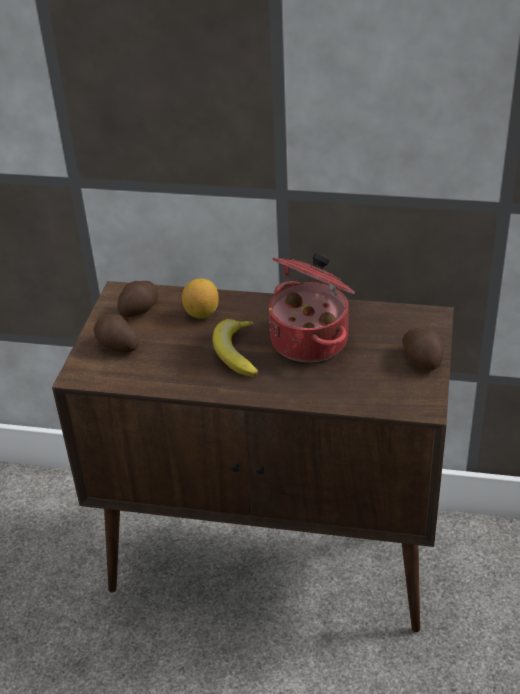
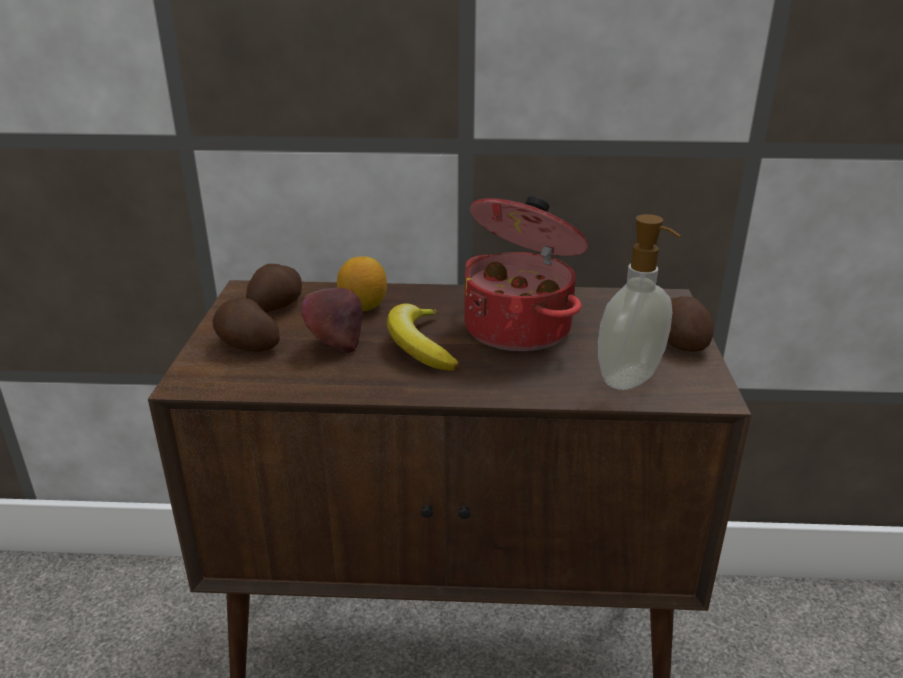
camera: 10 degrees left, 10 degrees down
(177, 348) = (335, 344): none -> apple
(375, 391) = (631, 379): none -> soap dispenser

